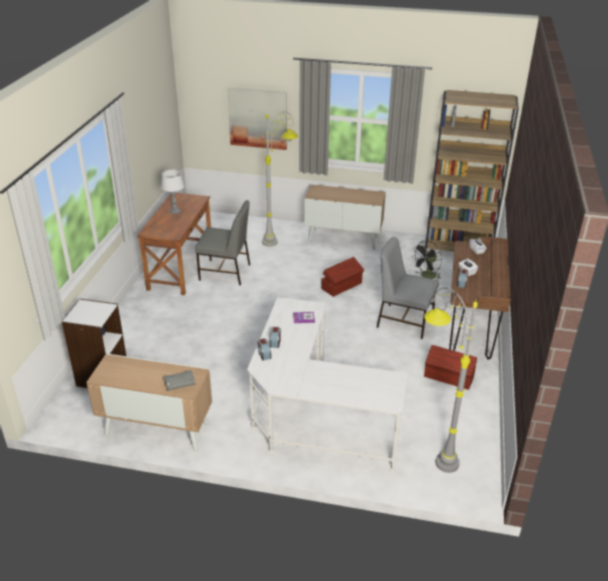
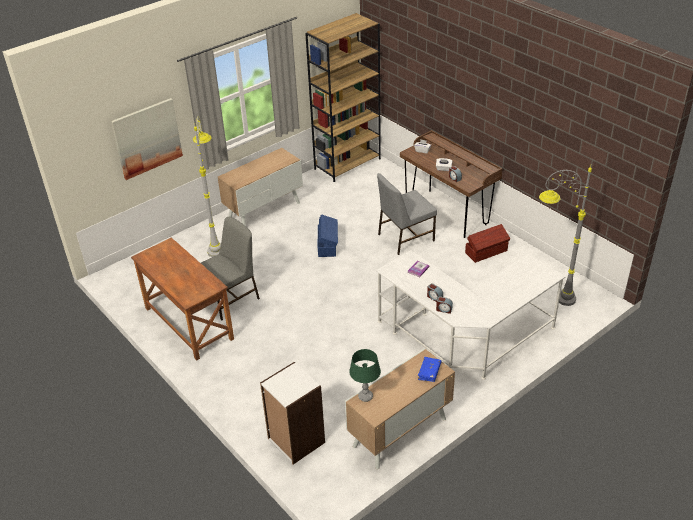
camera: 50 degrees left, 5 degrees up
(119, 361) = (365, 396): none -> green table lamp
(175, 211) = (172, 269): white table lamp -> none
(180, 384) = (429, 372): grey book -> blue book
(342, 286) = (327, 244): brown storage box -> blue storage box
(426, 277) = (365, 198): black fan -> none

